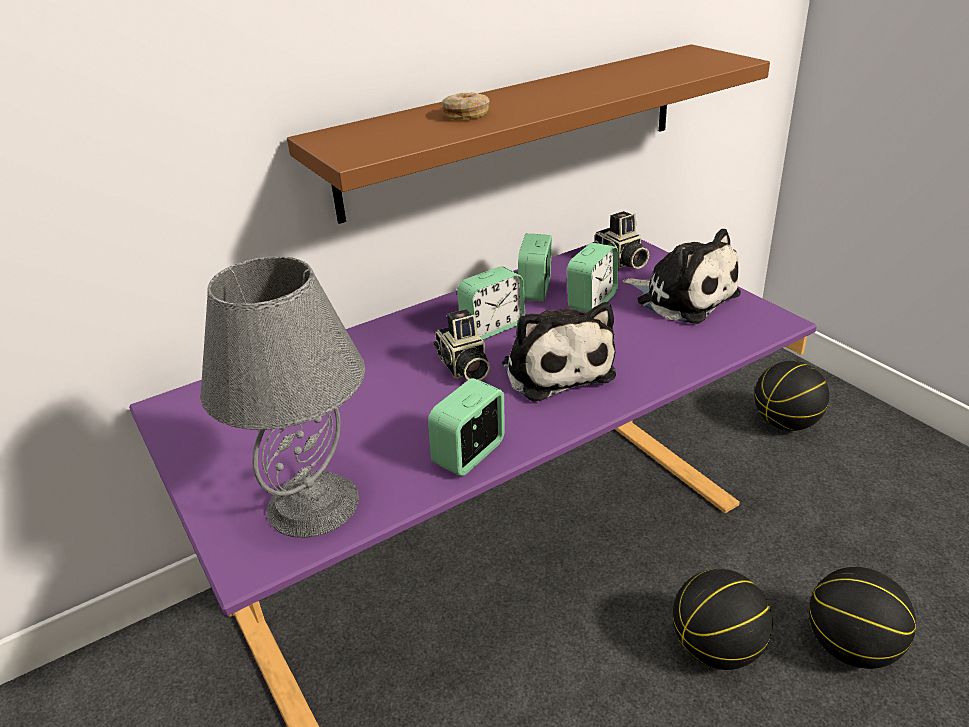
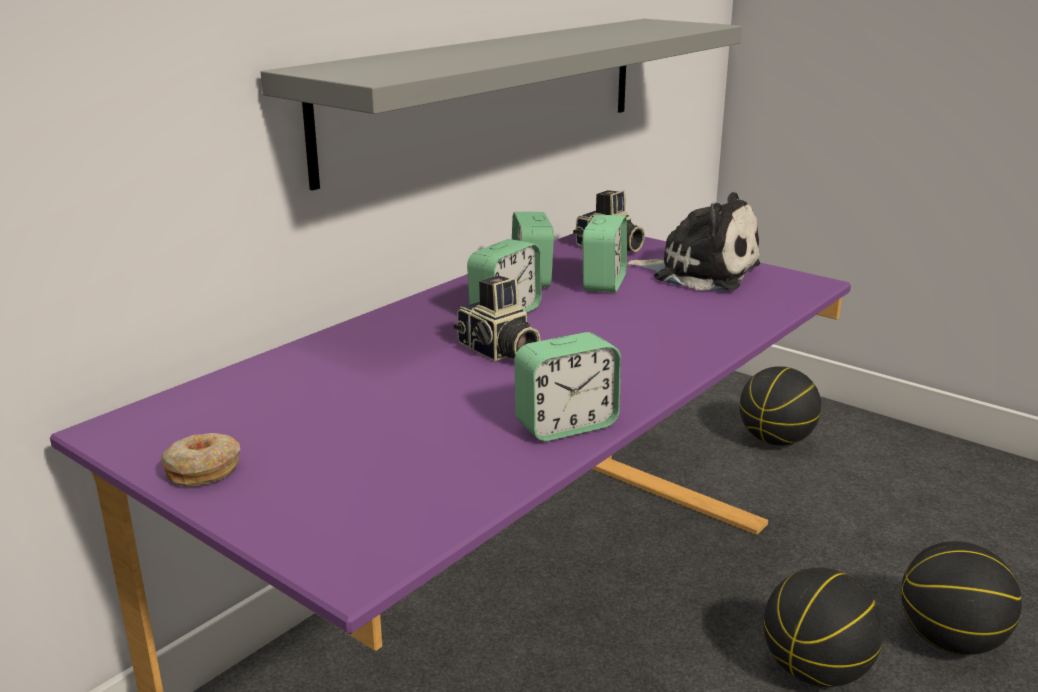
camera: 20 degrees left, 10 degrees down
(313, 503) = (399, 496): grey table lamp -> none
(466, 114) = (467, 54): donut -> donut (203, 469)
(470, 454) = (566, 425): alarm clock -> alarm clock turned 135 degrees counterclockwise
(516, 129) = (491, 92): brown shelf -> grey shelf
(555, 368) = (607, 341): plush toy -> none

